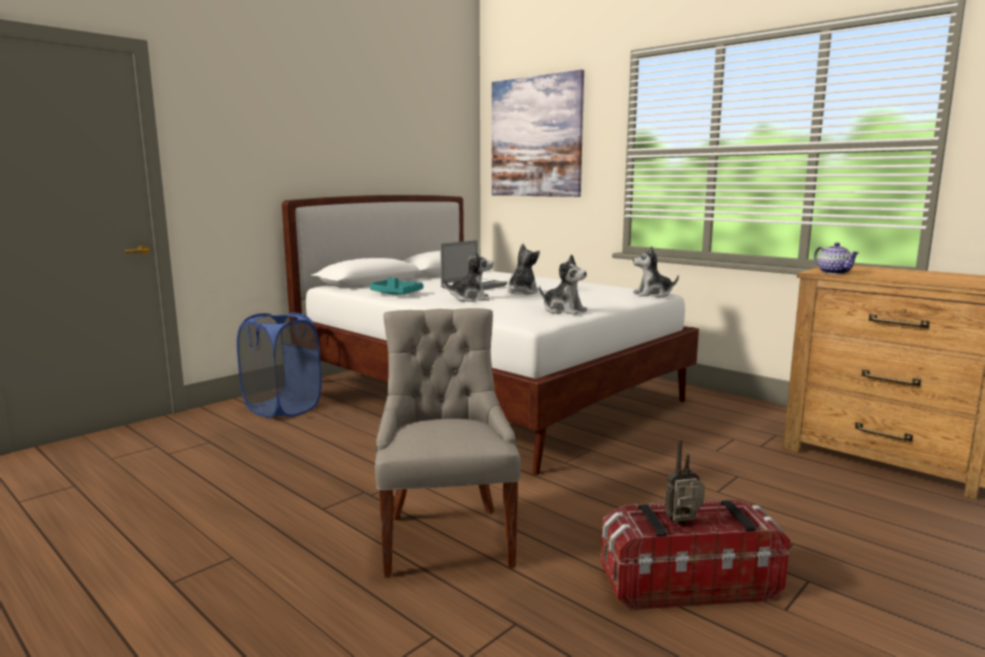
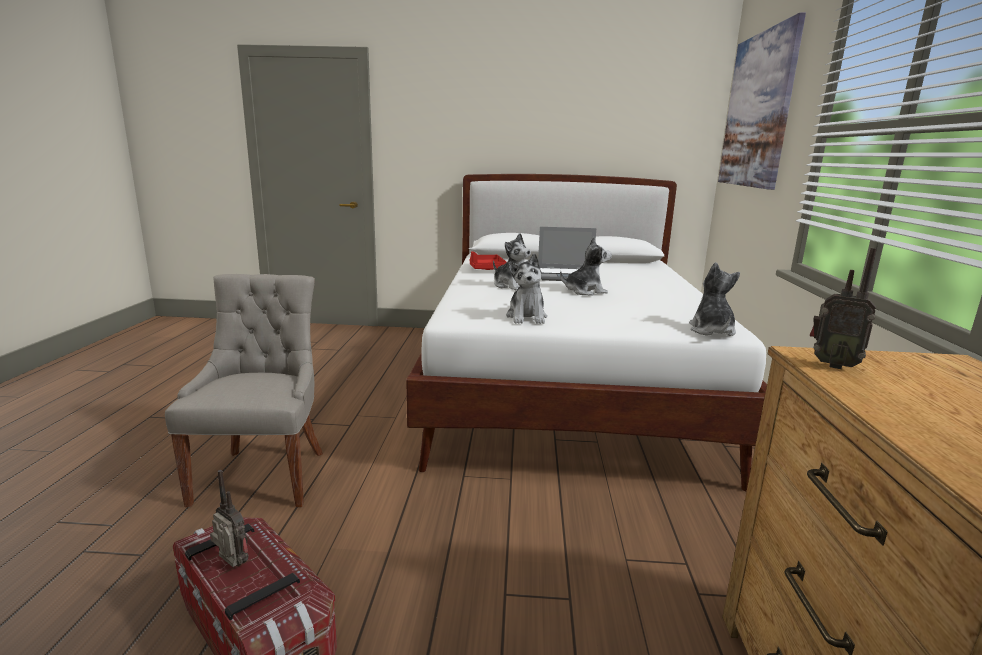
camera: 50 degrees right, 5 degrees up
(282, 408) = (417, 344): blue laundry basket -> none
(395, 294) = (486, 268): turquoise tray -> red tray
(446, 538) = (263, 475): grey chair -> grey chair turned 45 degrees counterclockwise
(653, 294) = (711, 331): plush toy -> plush toy turned 45 degrees clockwise
(834, 272) = (832, 364): teapot -> radio

